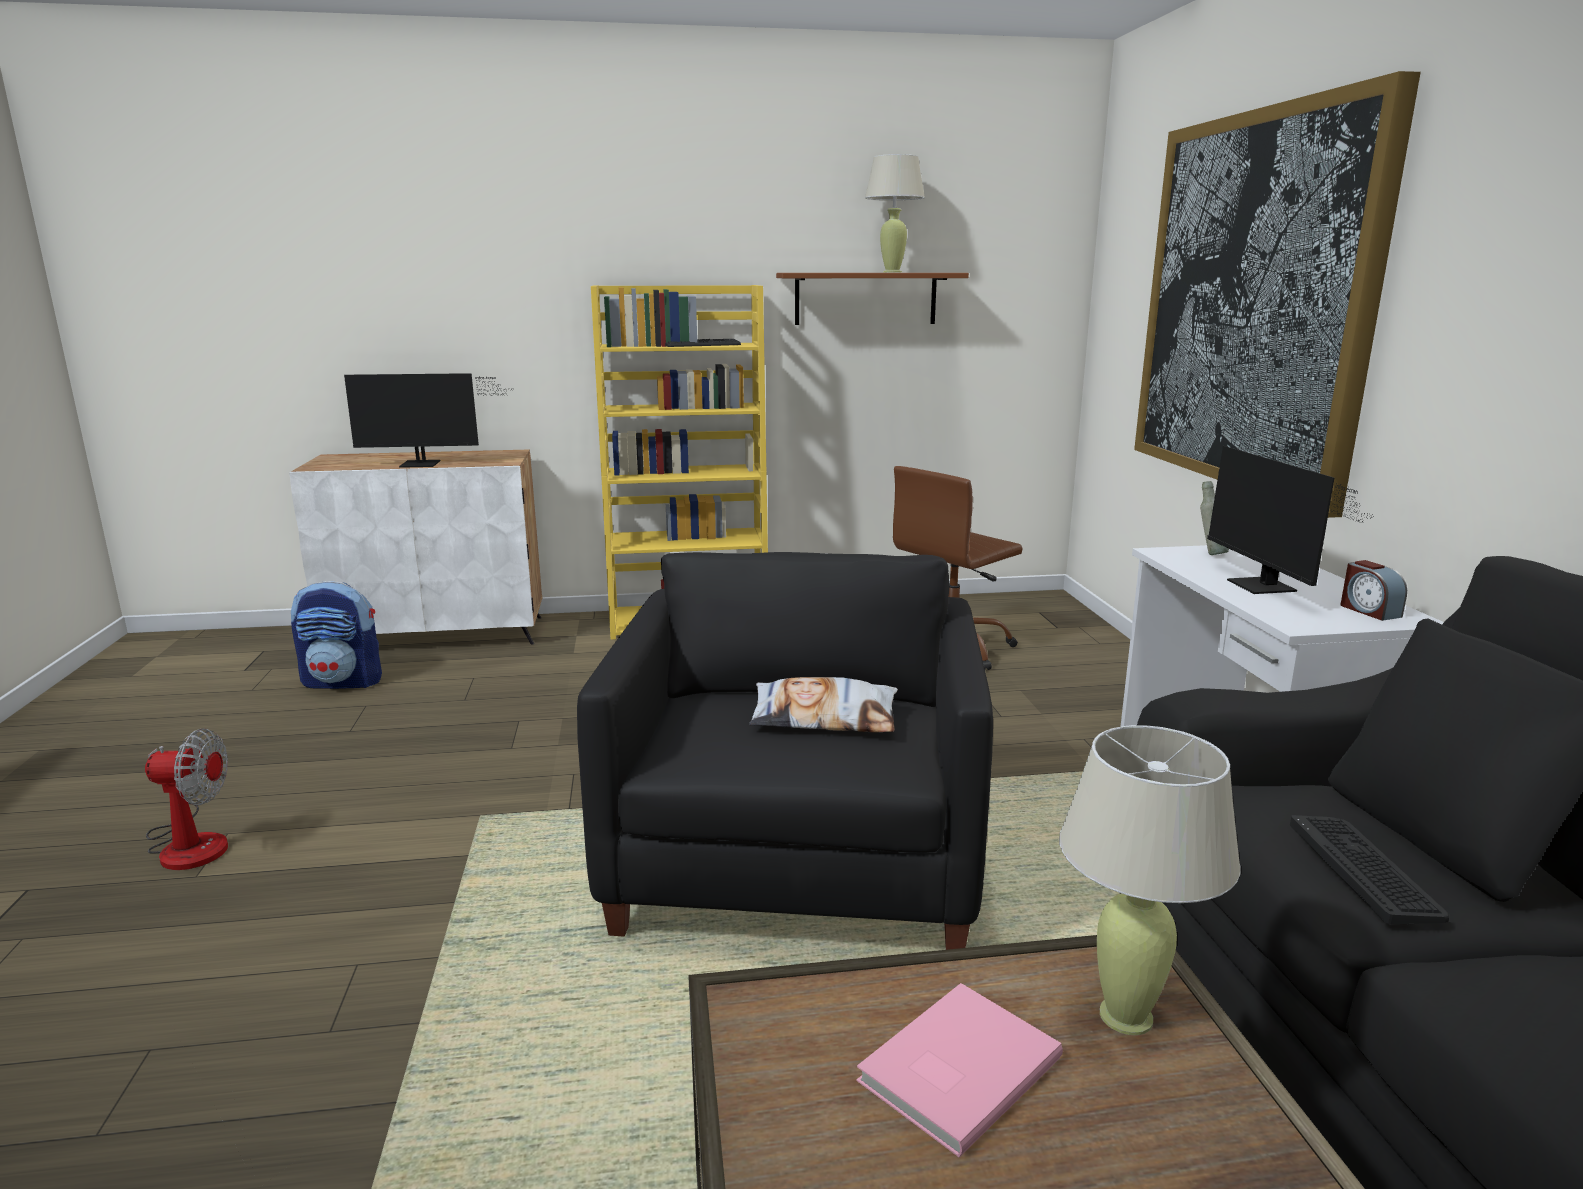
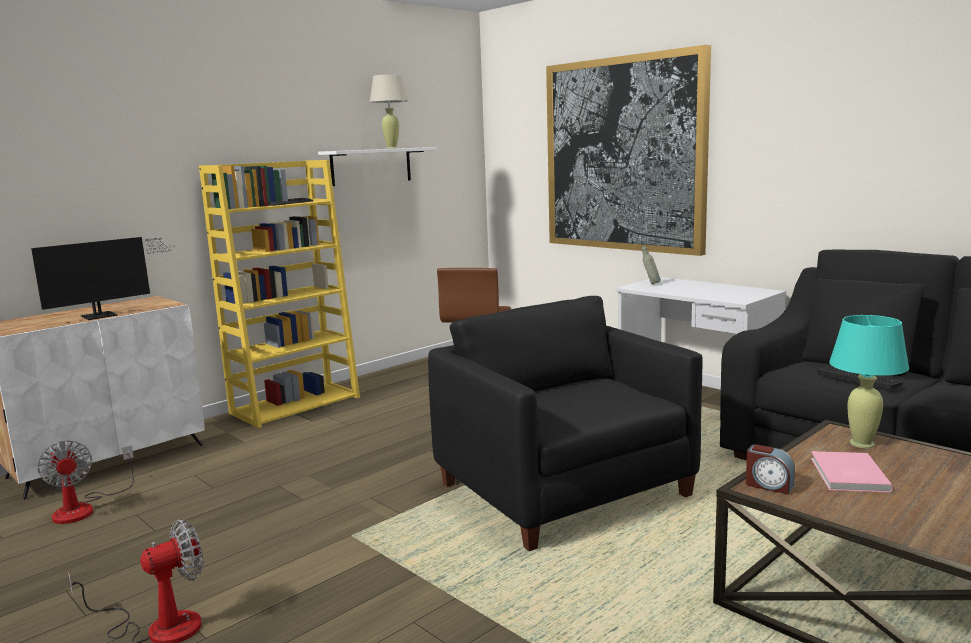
camera: 35 degrees left, 5 degrees down
(344, 682) = (84, 508): backpack -> fan
(824, 718) = (587, 391): pillow -> none
(865, 298) = (371, 166): brown shelf -> white shelf
(1125, 1016) = (861, 443): beige table lamp -> turquoise table lamp
(1264, 588) = (700, 291): monitor -> none
(1369, 611) = (750, 291): alarm clock -> alarm clock (768, 485)

